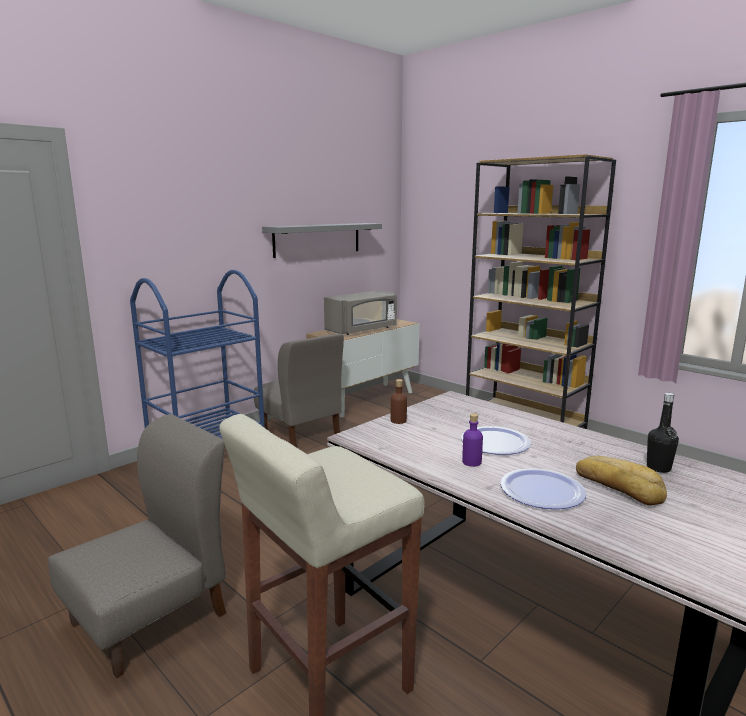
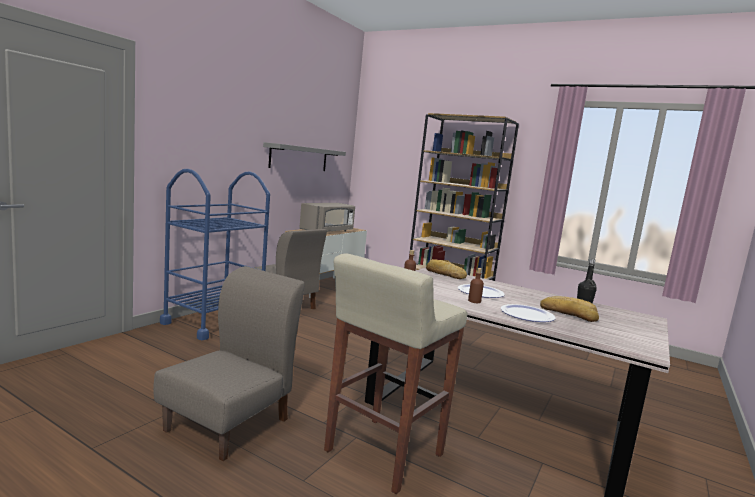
camera: 15 degrees left, 5 degrees down
(464, 406) = (445, 274): none -> bread
(471, 462) = (474, 301): purple bottle -> brown bottle

